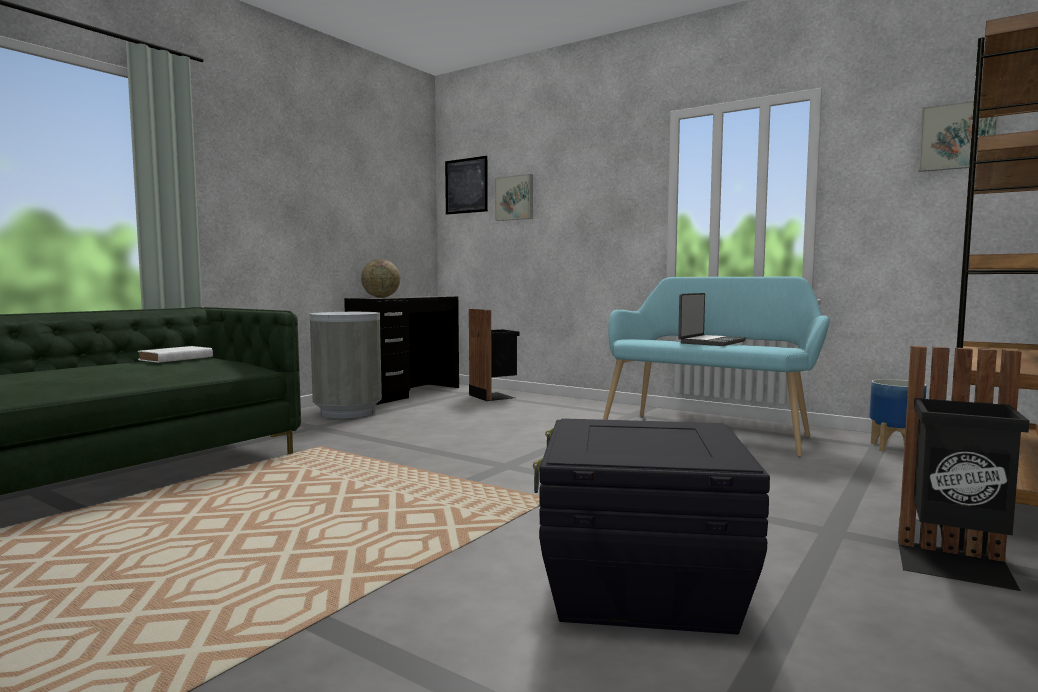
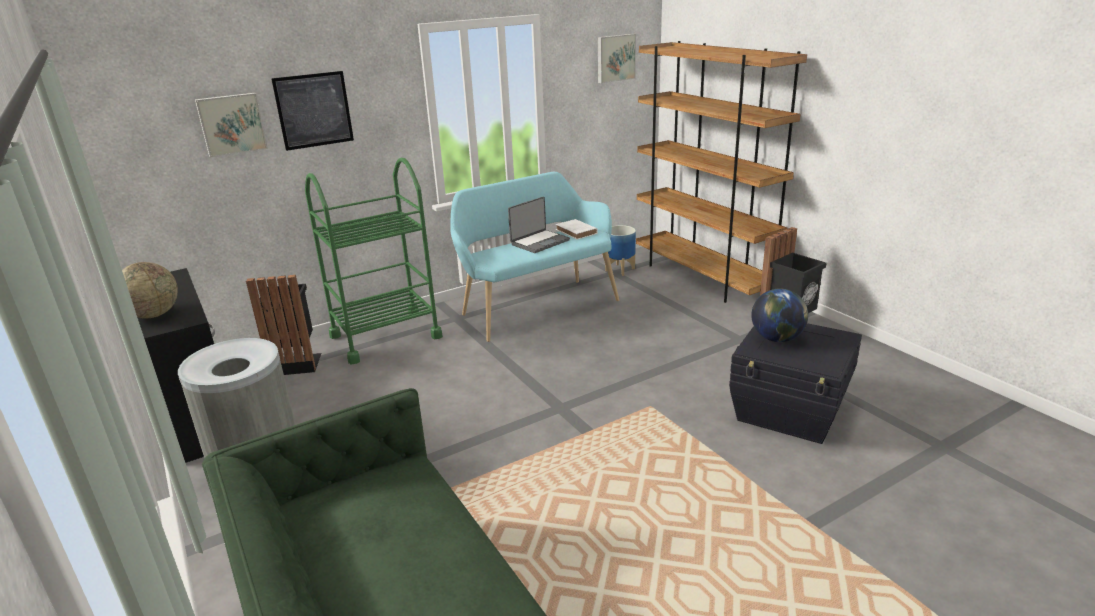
camera: 65 degrees left, 20 degrees up
(174, 359) = (351, 522): white book -> white book (577, 232)
(466, 186) = (134, 112): picture -> picture (314, 110)
(564, 405) = (385, 336): none -> green cart
(642, 430) = (777, 338): none -> globe
(711, 342) = (539, 242): laptop -> laptop turned 75 degrees clockwise

